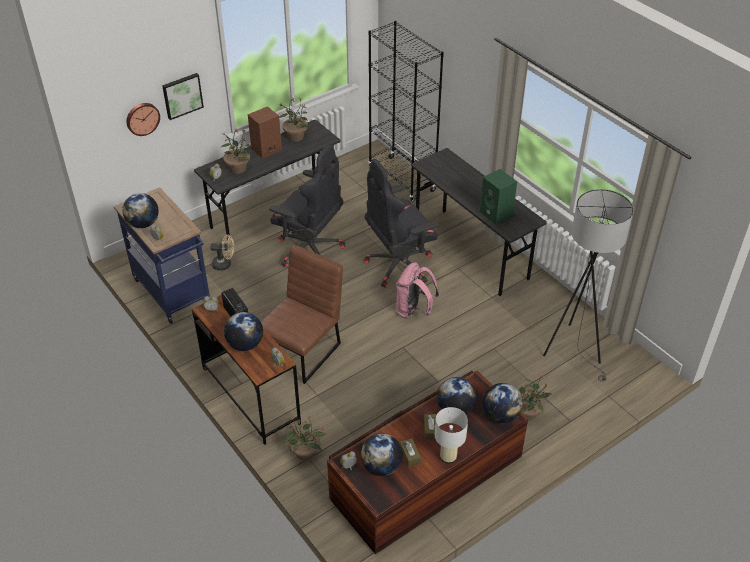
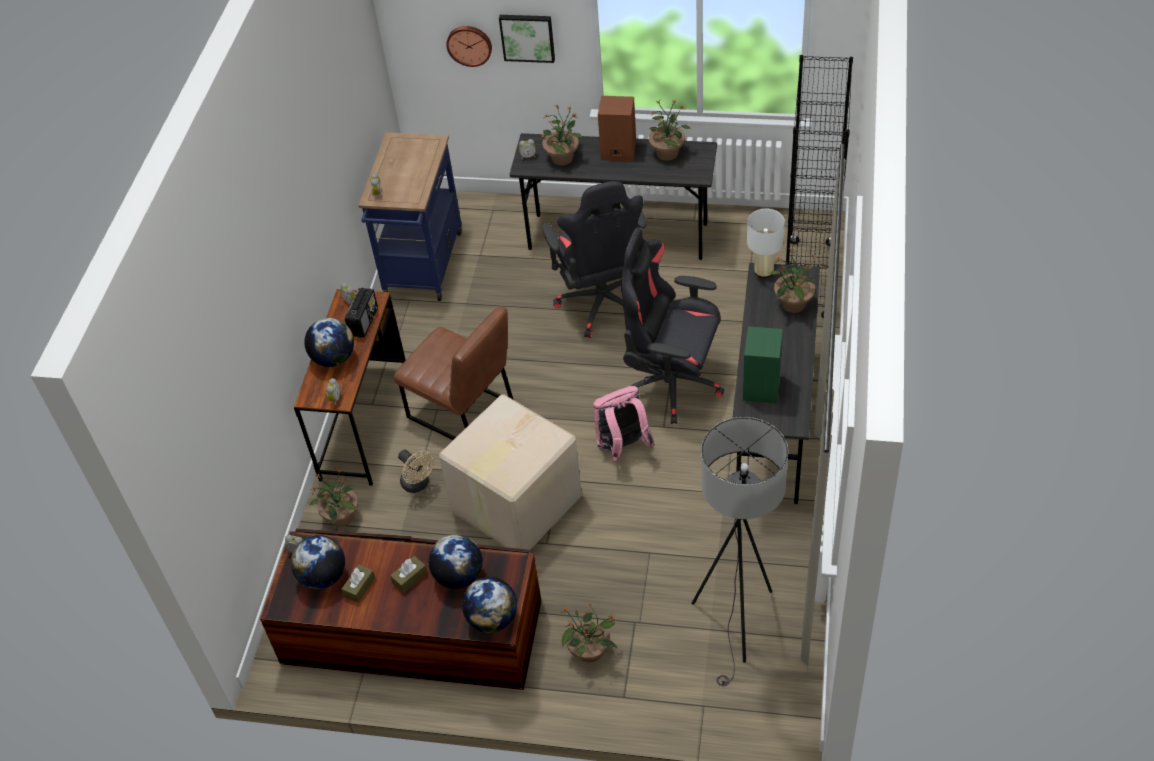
camera: 50 degrees right, 5 degrees up
(143, 224) = (386, 168): globe -> none
(225, 264) = (503, 265): beige fan -> beige fan (418, 484)
(303, 351) = (463, 412): brown chair -> brown chair turned 45 degrees clockwise
(395, 375) = (514, 504): none -> cardboard box
(448, 457) = (390, 618): white table lamp -> white table lamp (764, 272)
(458, 170) = (793, 304): none -> potted plant

